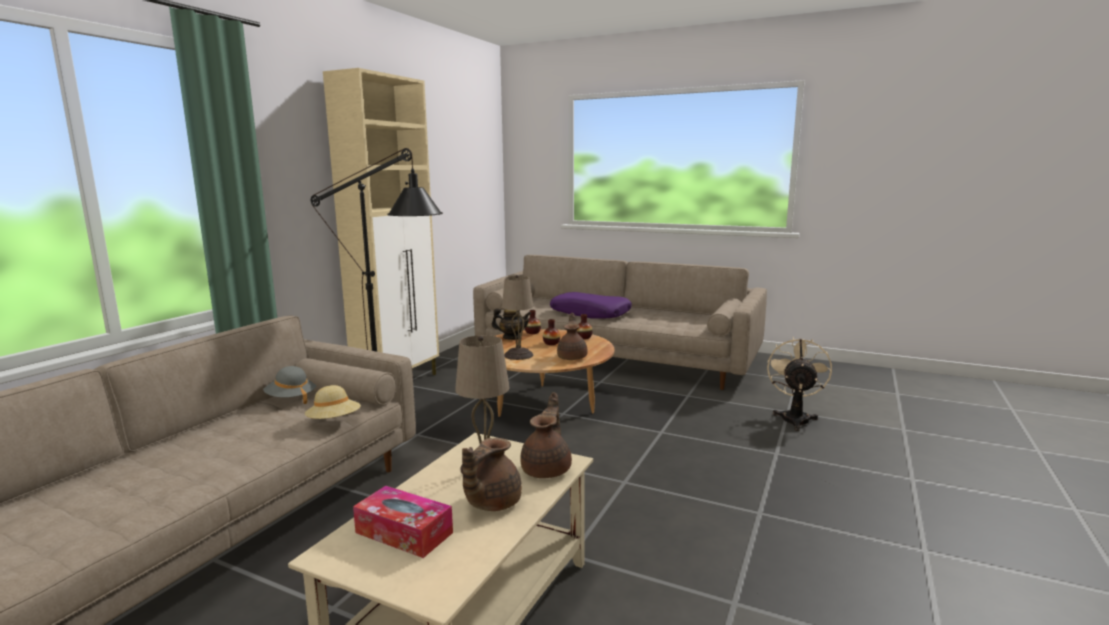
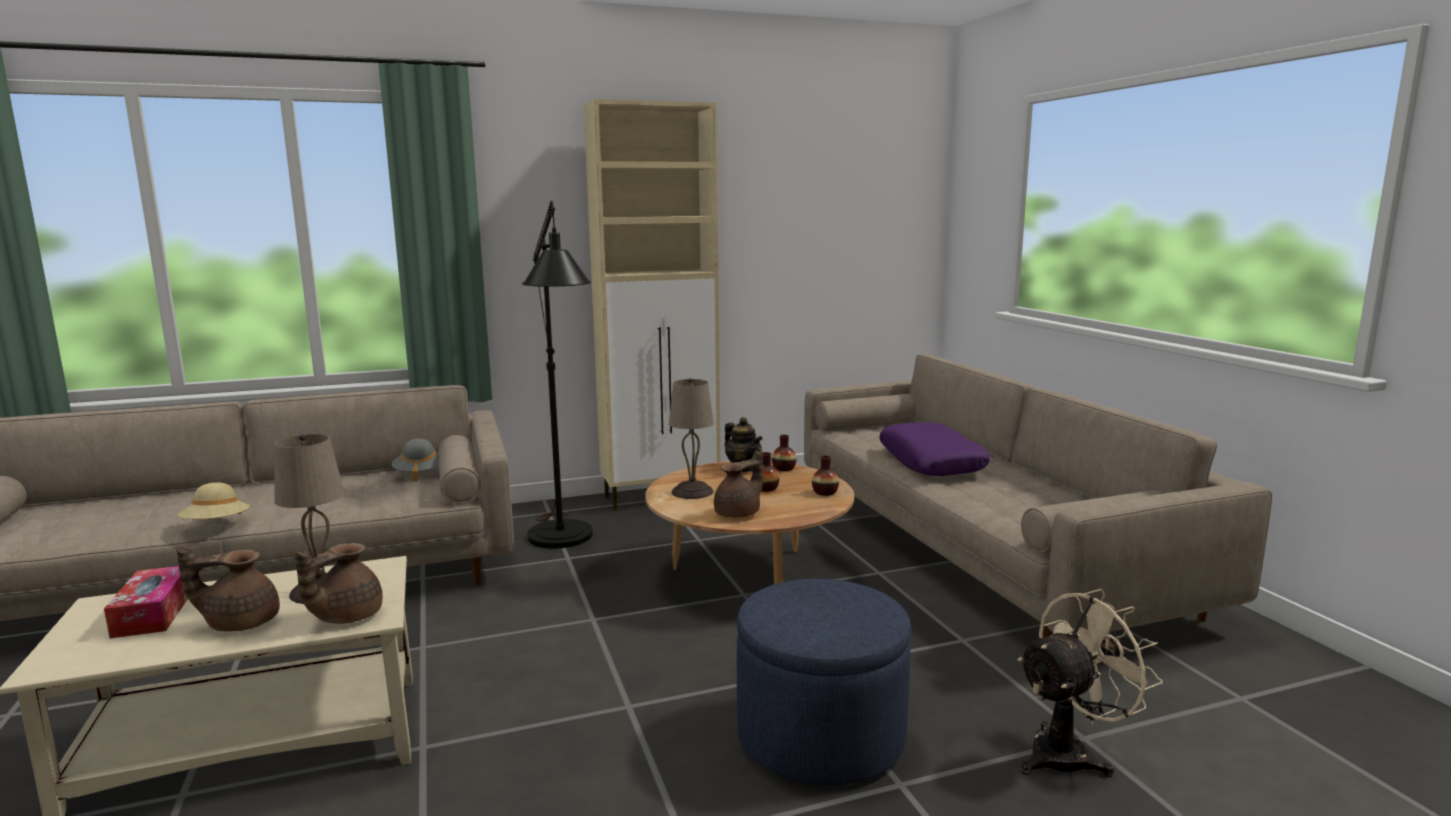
camera: 45 degrees right, 0 degrees up
(334, 422) = (391, 506): beige hat -> beige hat (216, 525)
(547, 469) = (345, 616): brown teapot -> brown teapot turned 150 degrees clockwise
(719, 452) = (820, 736): none -> blue ottoman

